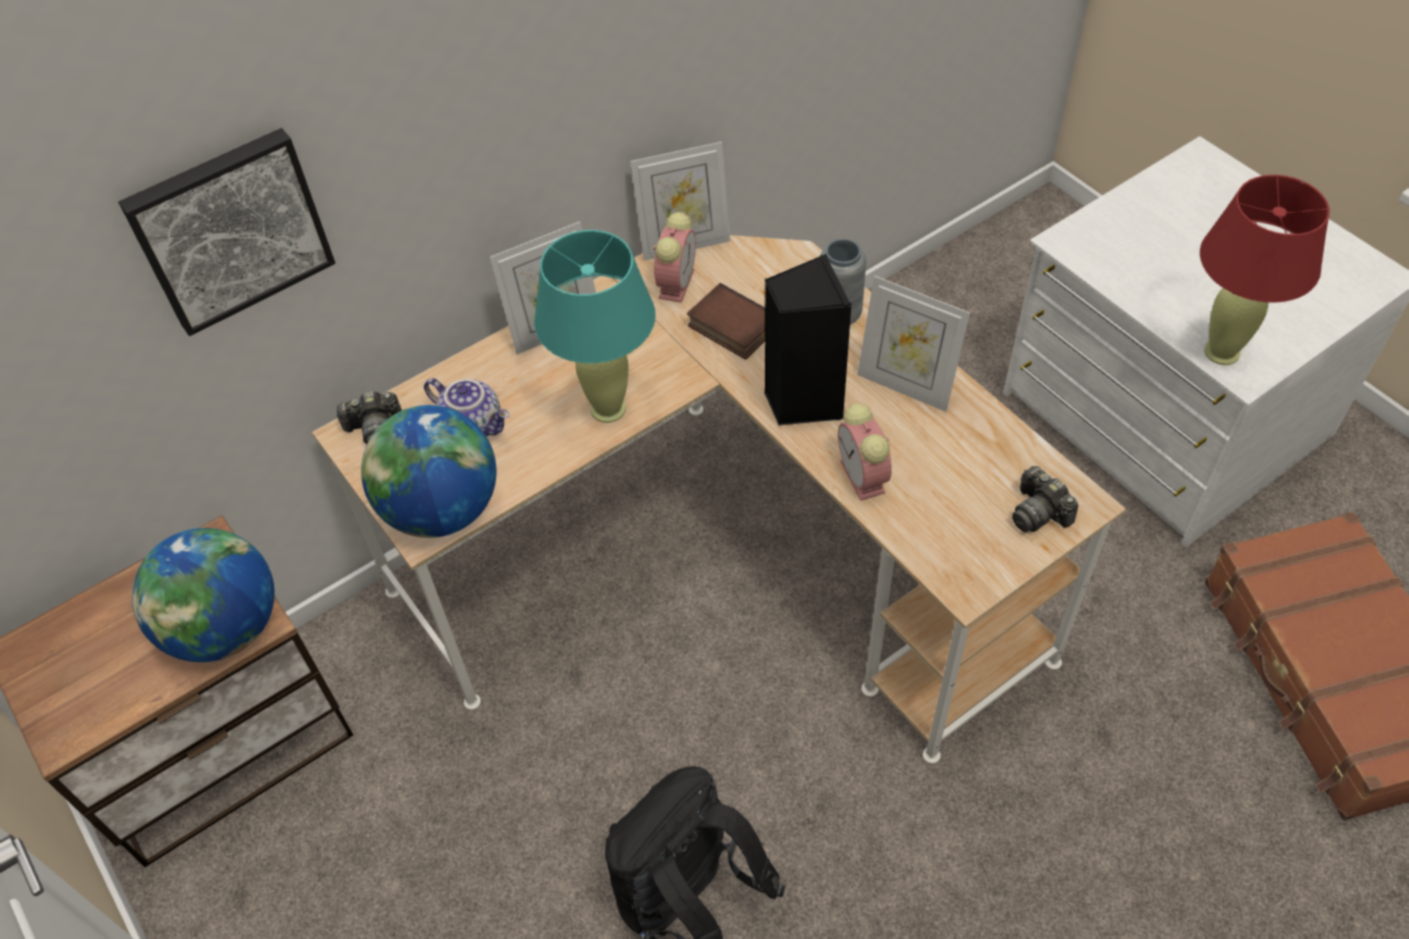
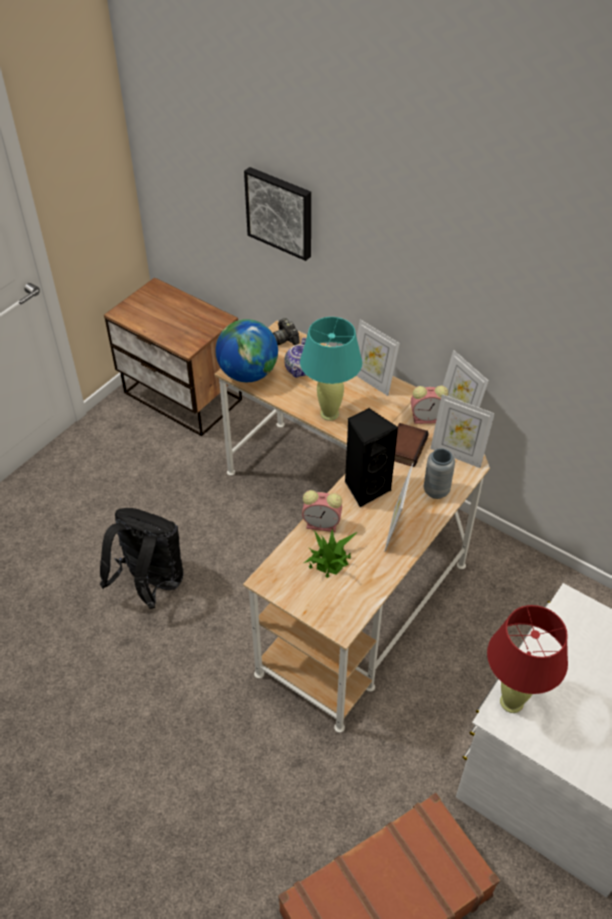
camera: 70 degrees right, 5 degrees down
(226, 629) = (181, 338): globe -> none
(771, 269) = (457, 454): none -> picture frame
(864, 478) = (323, 524): alarm clock -> alarm clock turned 135 degrees counterclockwise
(944, 488) = (329, 560): none -> potted plant
(1038, 512) = (328, 606): camera -> none

